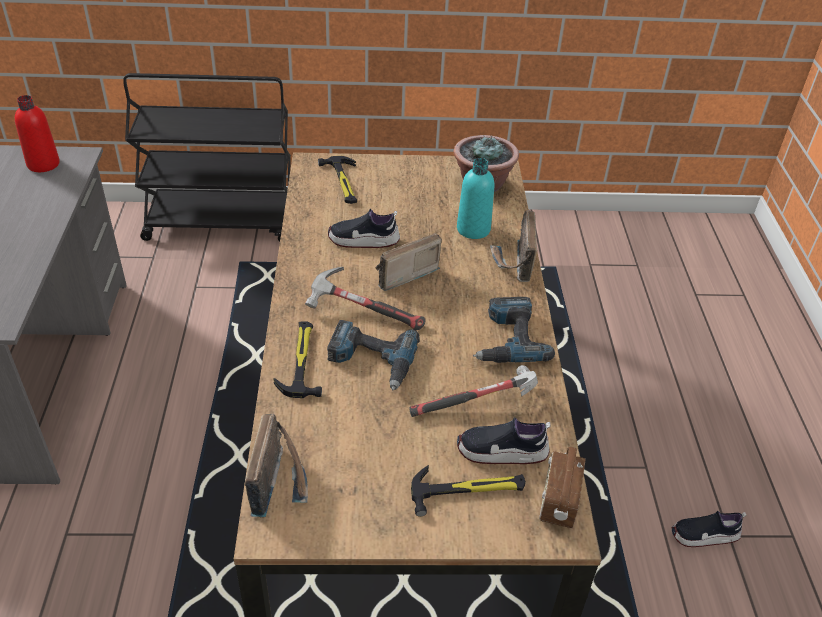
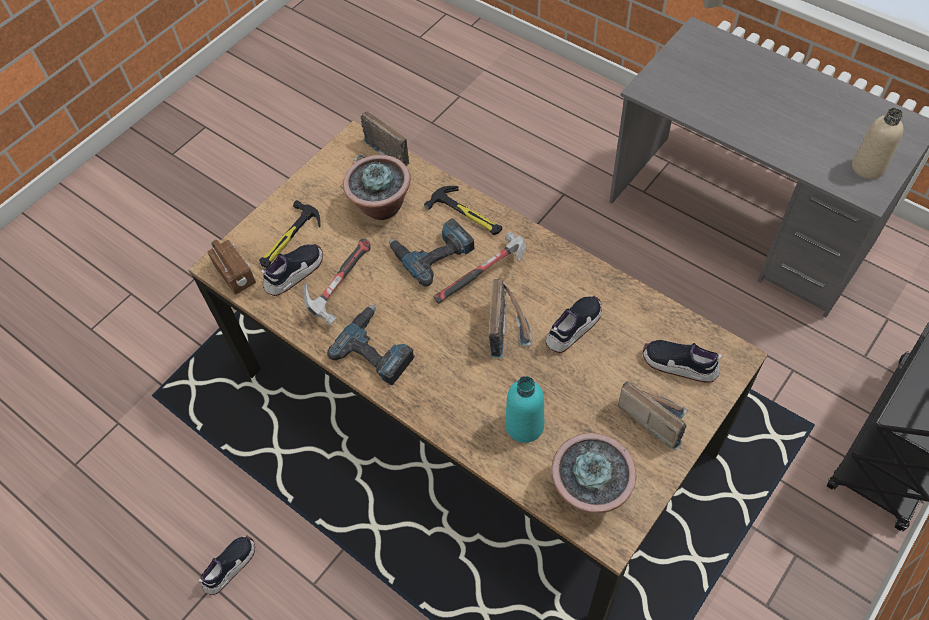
camera: 135 degrees right, 15 degrees up
(43, 164) = (868, 167): red bottle -> beige bottle
(343, 182) = (679, 365): hammer -> shoe
(351, 435) = (381, 206): none -> potted plant
(513, 263) = (453, 423): radio -> radio (653, 416)

